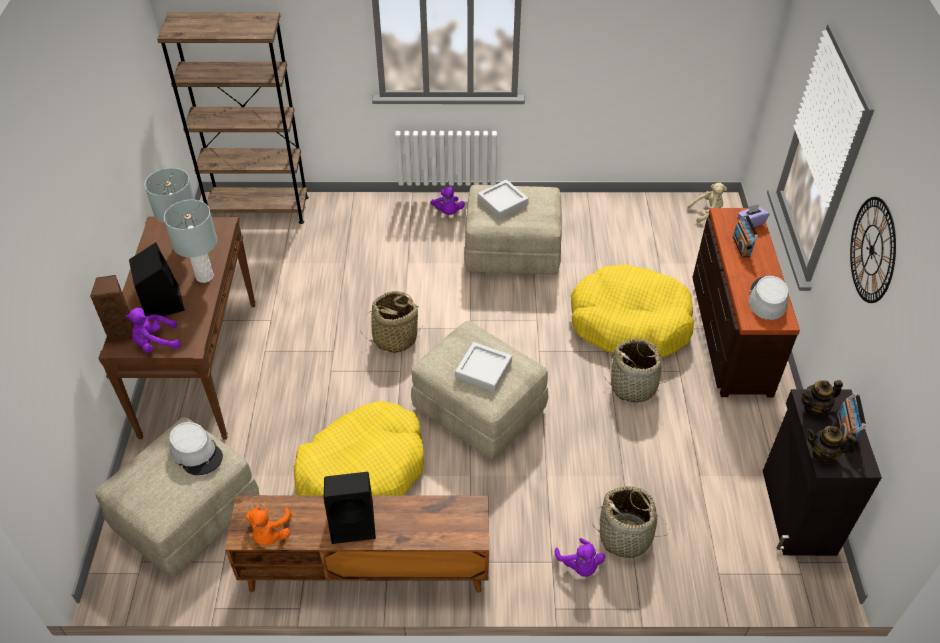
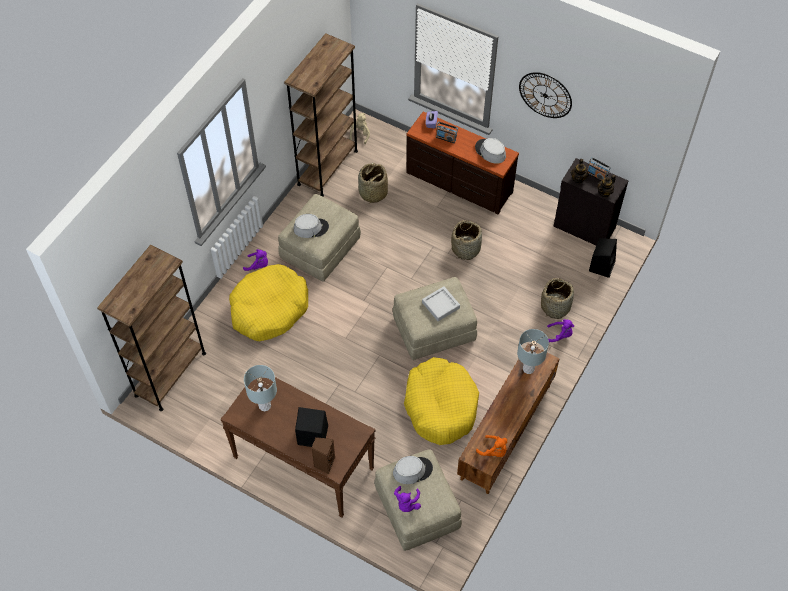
camera: 60 degrees left, 10 degrees up
(156, 343) = (346, 449): purple plush toy -> purple plush toy (407, 503)
(205, 276) = (304, 405): grey table lamp -> grey table lamp (528, 368)
(354, 522) = (509, 409): black speaker -> black speaker (602, 265)
(395, 338) = (351, 346): basket -> basket (372, 193)
(502, 202) = (311, 228): grey tray -> grey hat
(629, 323) = (420, 224): yellow dog bed -> yellow dog bed (269, 309)
(631, 207) = (327, 167): none -> brown bookcase

